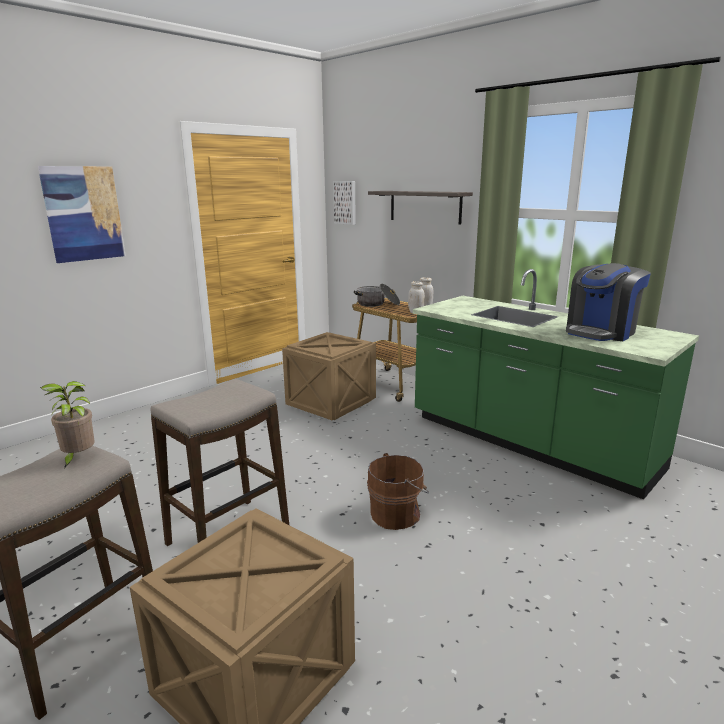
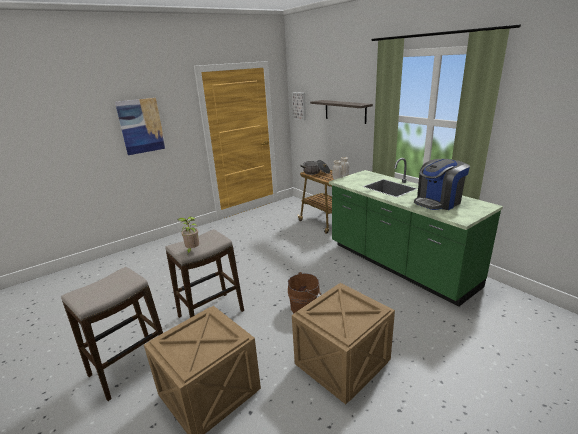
camera: 10 degrees right, 5 degrees up
(78, 458) = (123, 278): potted plant -> potted plant (192, 250)
(330, 403) = (285, 233): crate -> crate (341, 363)

